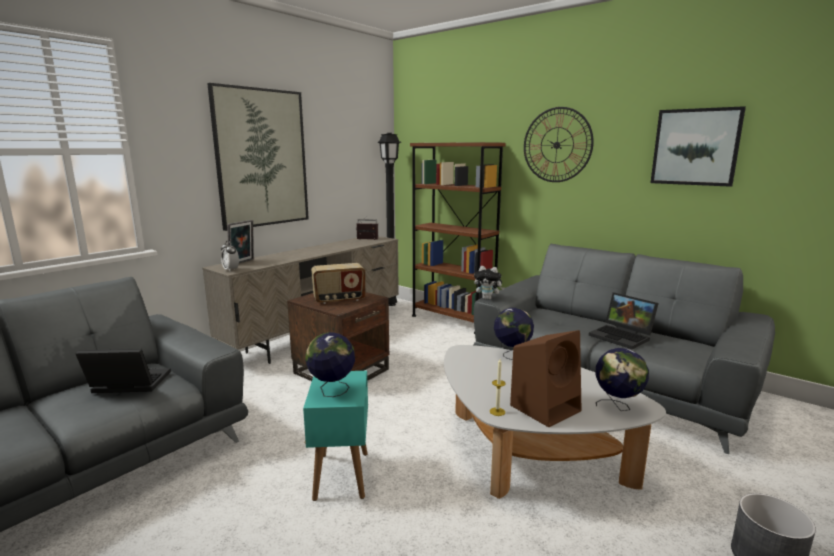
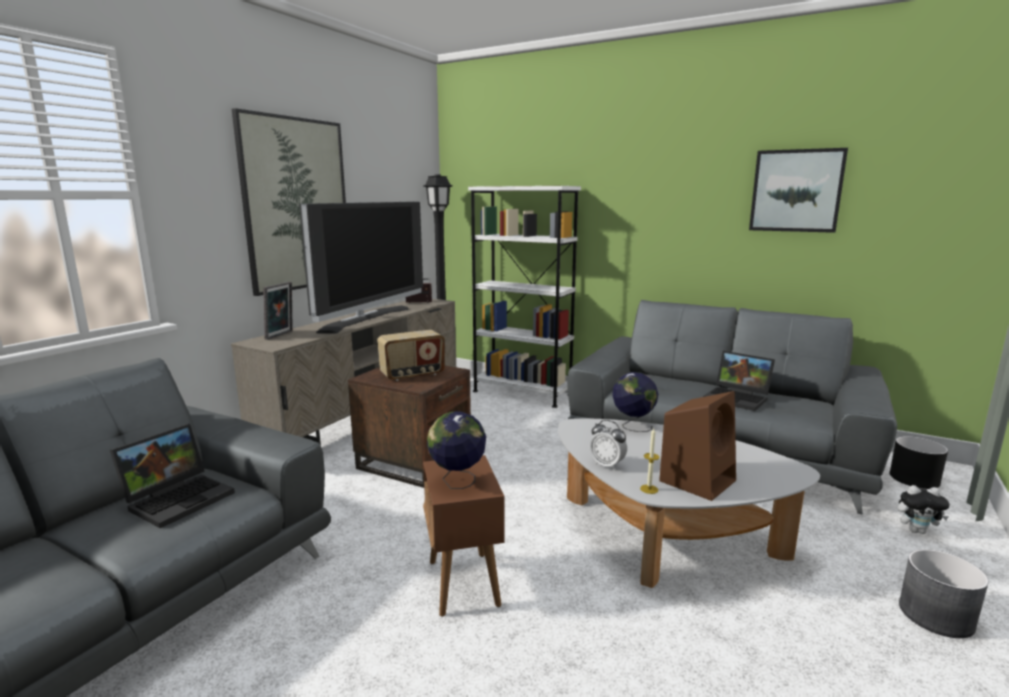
camera: 10 degrees left, 0 degrees up
(127, 385) = (180, 498): laptop -> laptop turned 135 degrees clockwise
(231, 270) = (272, 345): alarm clock -> alarm clock (607, 465)
(316, 252) = (366, 319): none -> television
(341, 476) = (464, 583): turquoise side table -> brown side table
(452, 320) = (522, 393): brown bookcase -> white bookcase
(488, 298) = (584, 365): plush toy -> plush toy (916, 530)
(557, 145) = (642, 189): wall clock -> none
(617, 407) = (770, 473): globe -> none
(798, 425) = (914, 479): none -> black planter

